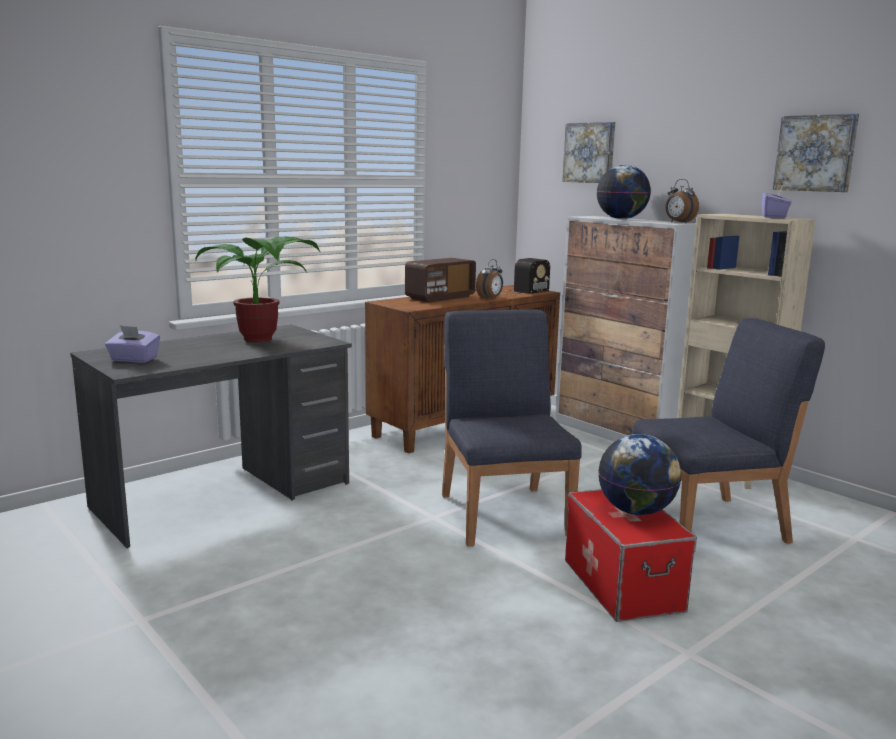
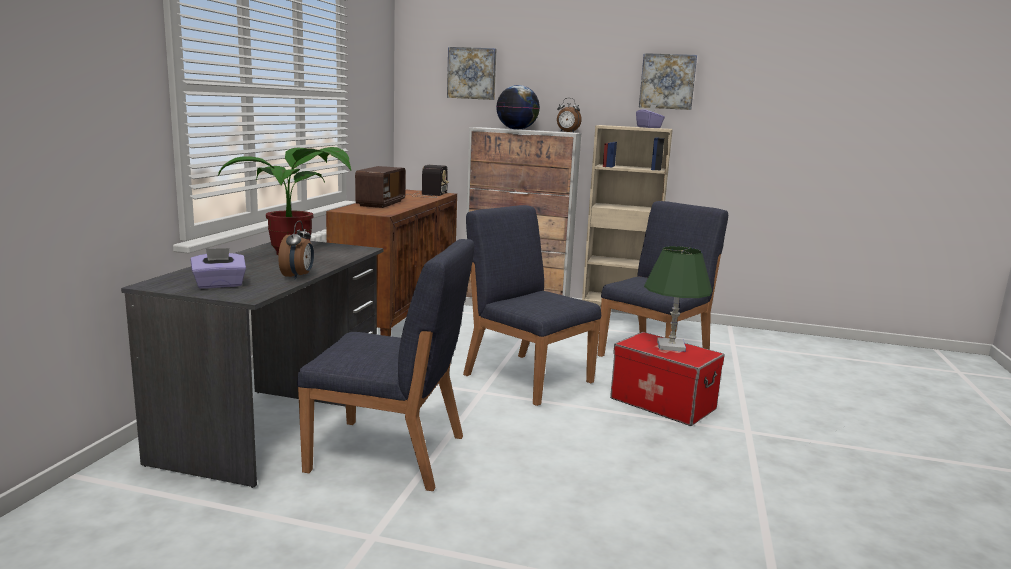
camera: 35 degrees left, 0 degrees up
(261, 552) = (389, 454): none -> blue chair
(490, 298) = (421, 201): alarm clock -> alarm clock (298, 276)
(636, 511) = (671, 346): globe -> green table lamp

